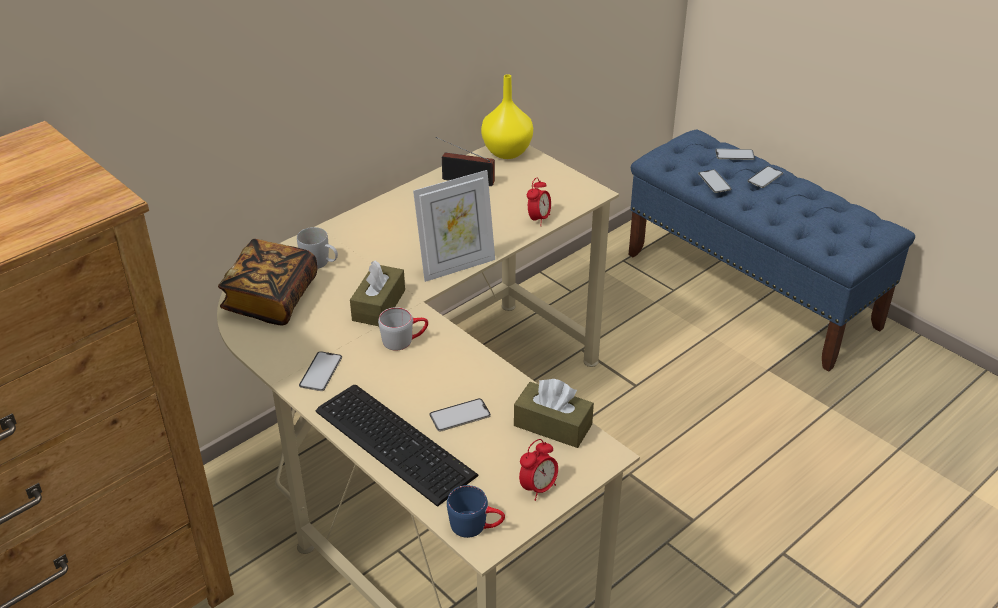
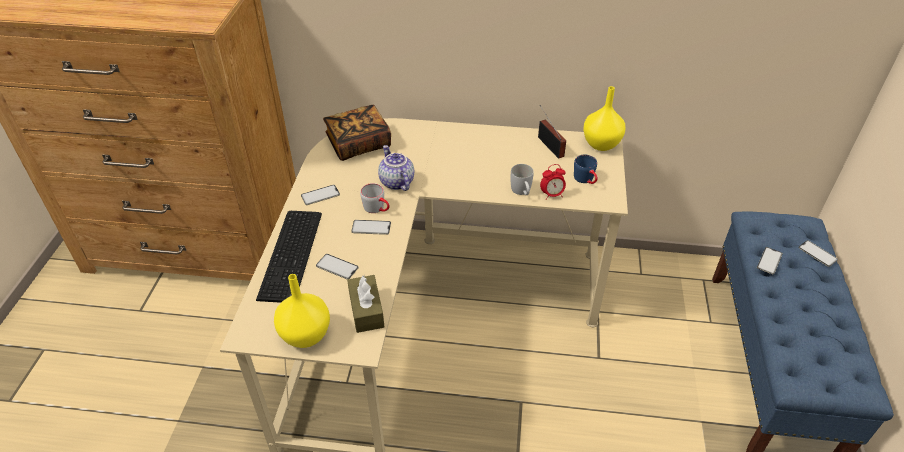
camera: 50 degrees right, 5 degrees up
(320, 263) = (406, 141): white mug -> white mug (522, 192)
(379, 305) = (396, 182): brown tissue box -> teapot
(456, 266) = (465, 189): picture frame -> none
(476, 526) = (254, 325): blue mug -> blue mug (586, 180)
(538, 488) = (307, 334): alarm clock -> yellow vase
(765, 177) = (817, 284): phone -> phone (371, 227)

